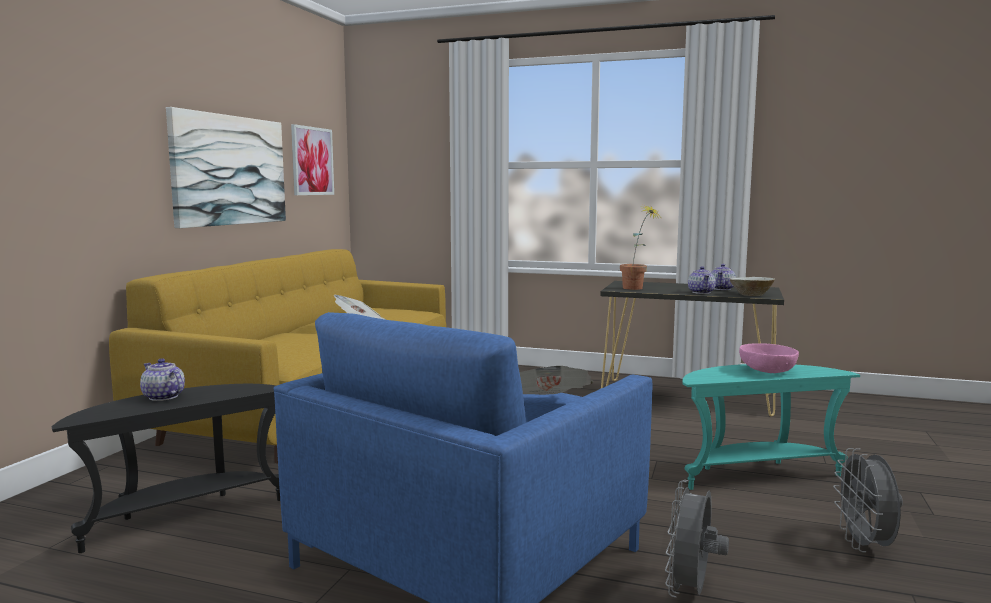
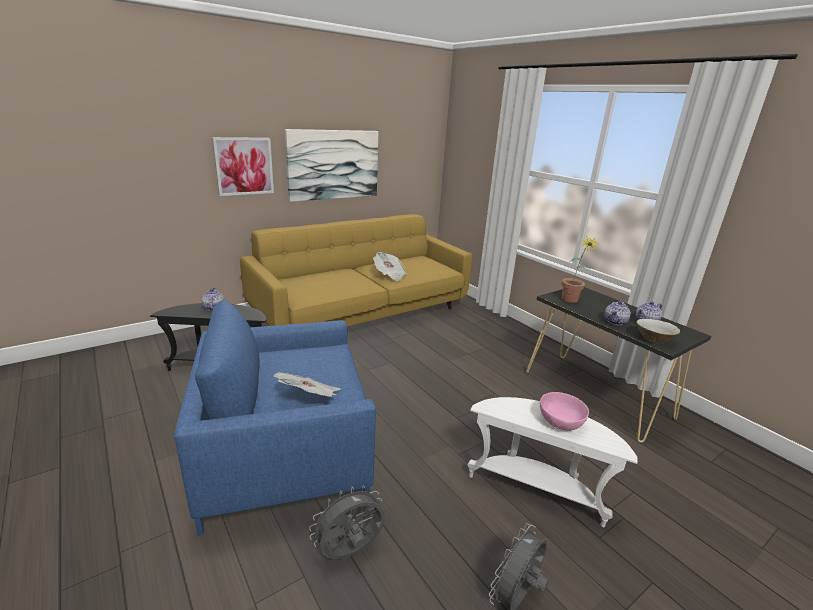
camera: 35 degrees right, 15 degrees up
(312, 161) = (407, 154): picture -> picture (244, 166)
(755, 474) = (536, 488): turquoise side table -> white side table

